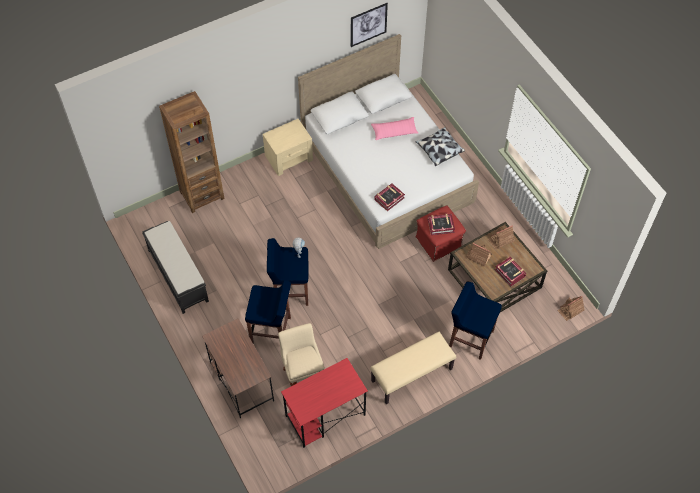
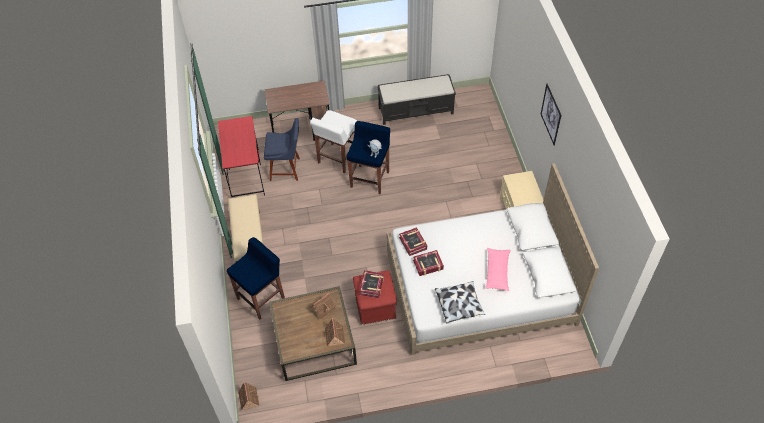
camera: 110 degrees right, 5 degrees down
(202, 195) = (494, 139): brown bookcase -> none
(272, 330) = (337, 158): blue stool -> white stool
(303, 376) = (287, 169): beige chair -> blue chair
(368, 24) = (595, 215): picture -> picture (551, 114)
(510, 273) = (293, 329): book -> book (428, 265)

